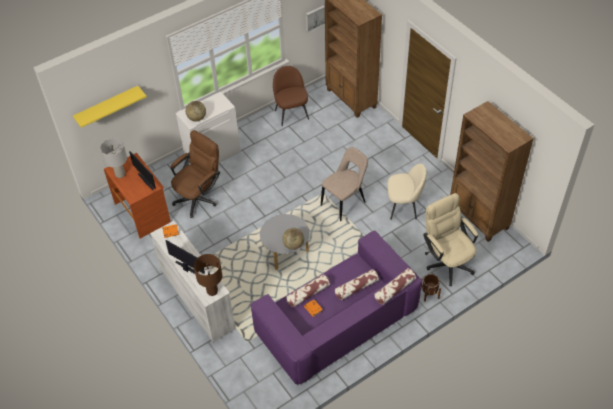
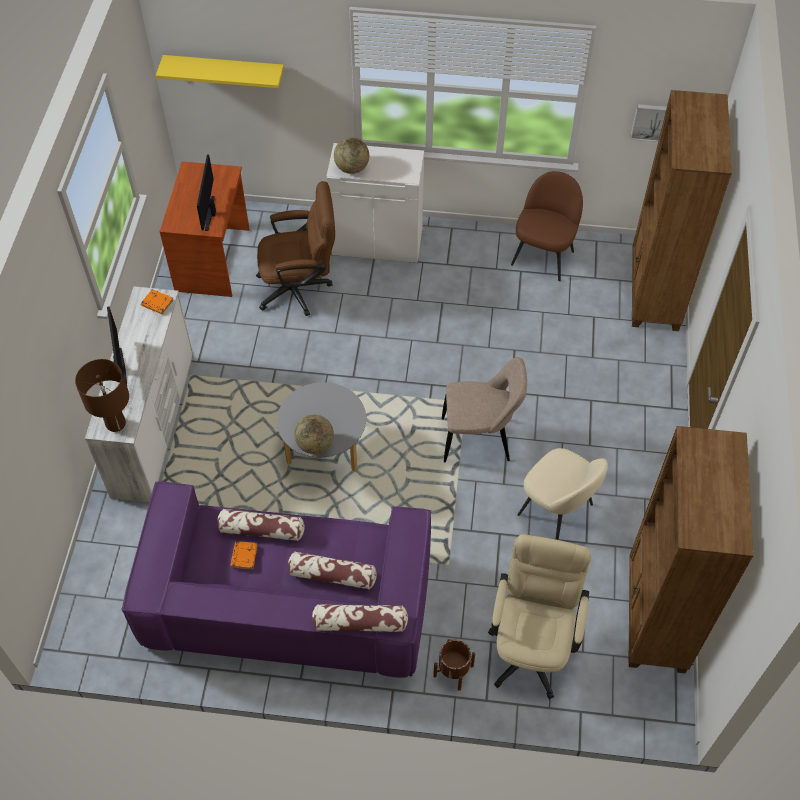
camera: 40 degrees right, 5 degrees up
(120, 174) = (191, 182): grey table lamp -> none

